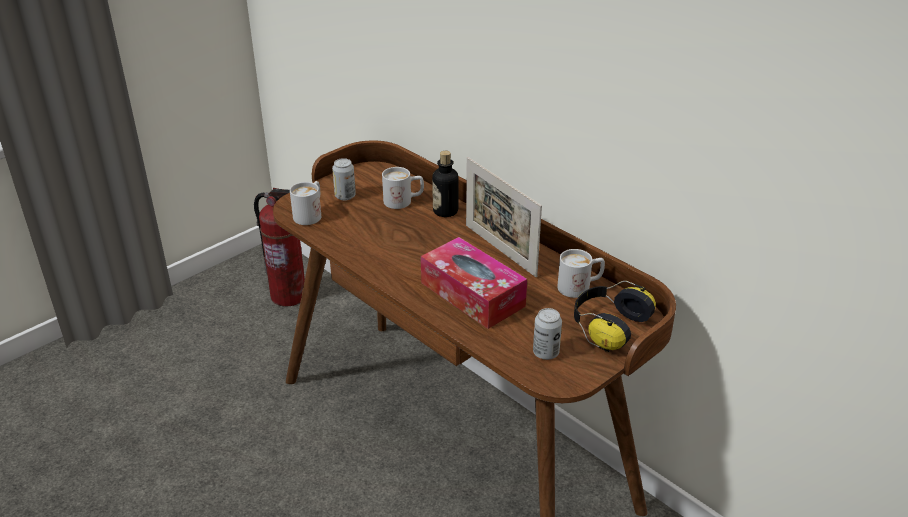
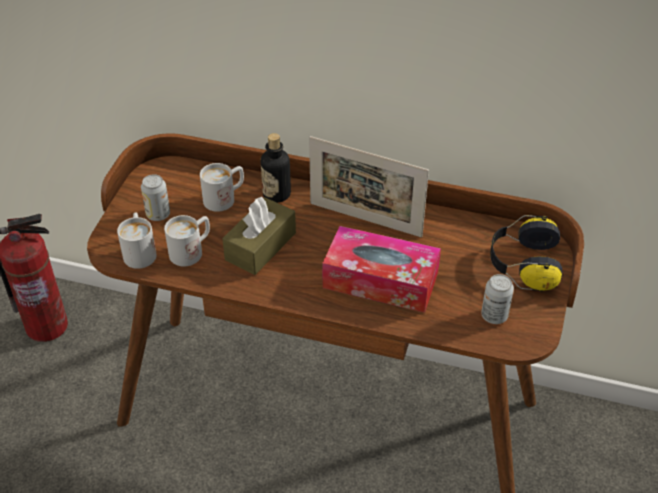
camera: 30 degrees left, 10 degrees up
(400, 240) = (260, 246): none -> brown tissue box
(580, 287) = (467, 232): white mug -> white mug (191, 250)

